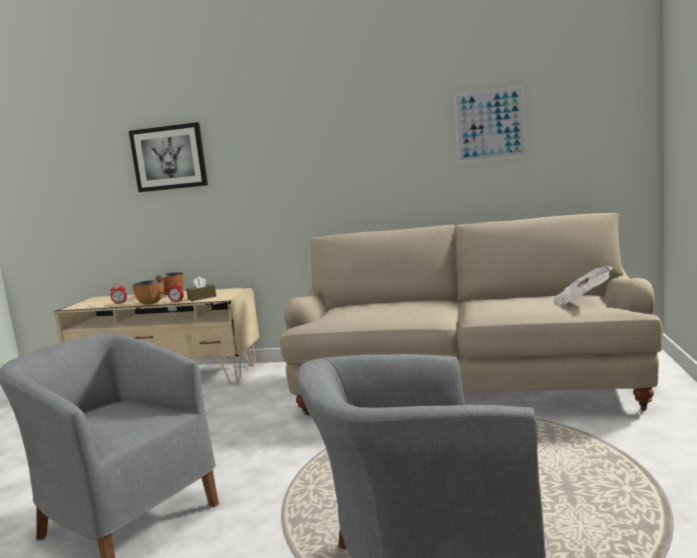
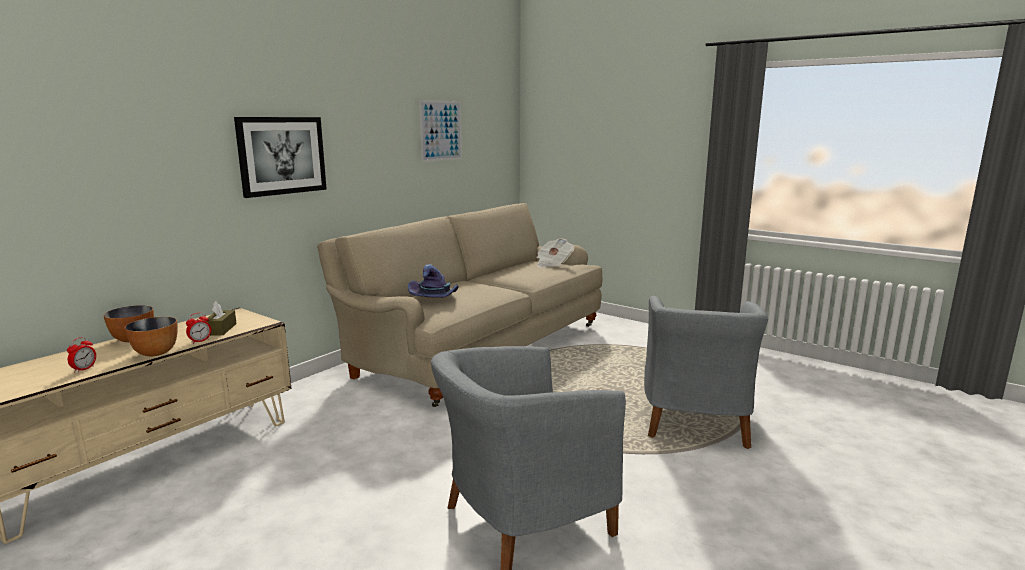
camera: 65 degrees left, 5 degrees up
(169, 158) = (106, 133): picture -> picture (282, 155)
(353, 309) = (435, 298): none -> purple hat

